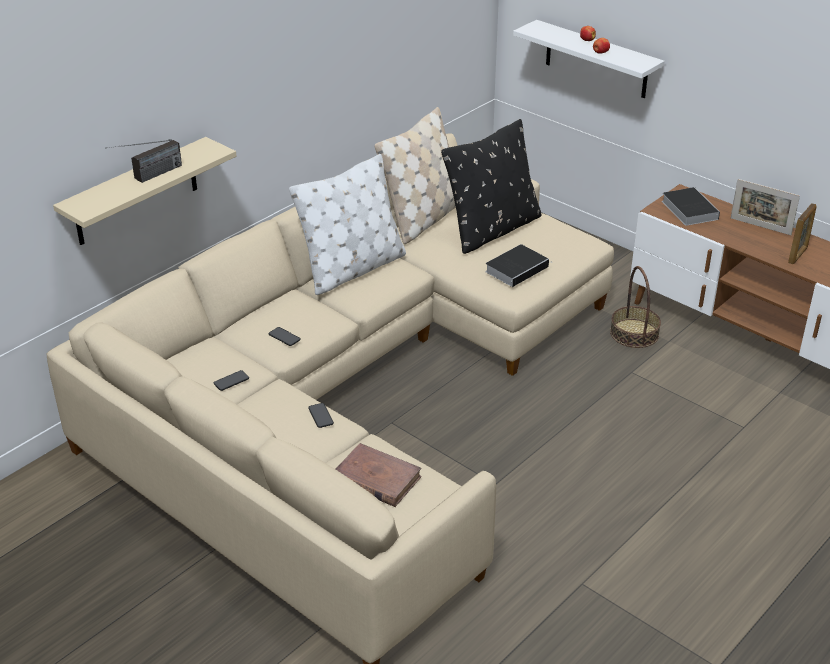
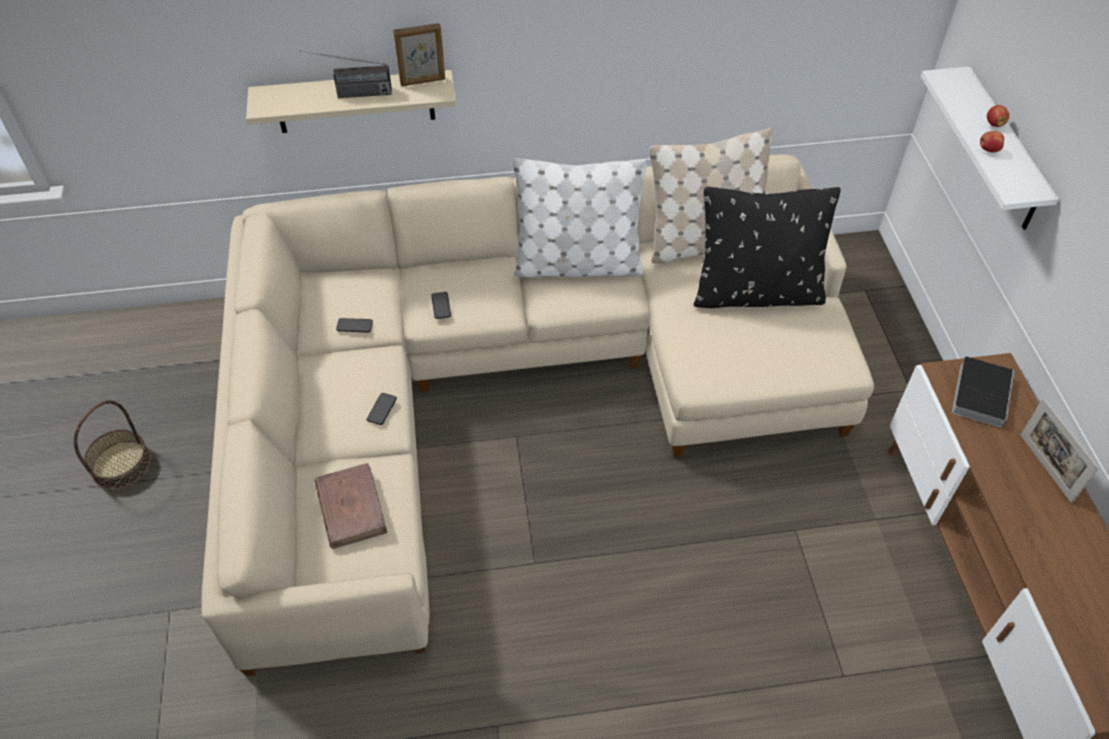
camera: 40 degrees right, 15 degrees up
(517, 268) = (731, 354): book -> none
(634, 333) = (847, 486): basket -> basket (121, 464)
(798, 255) = (1046, 536): picture frame -> picture frame (423, 81)

